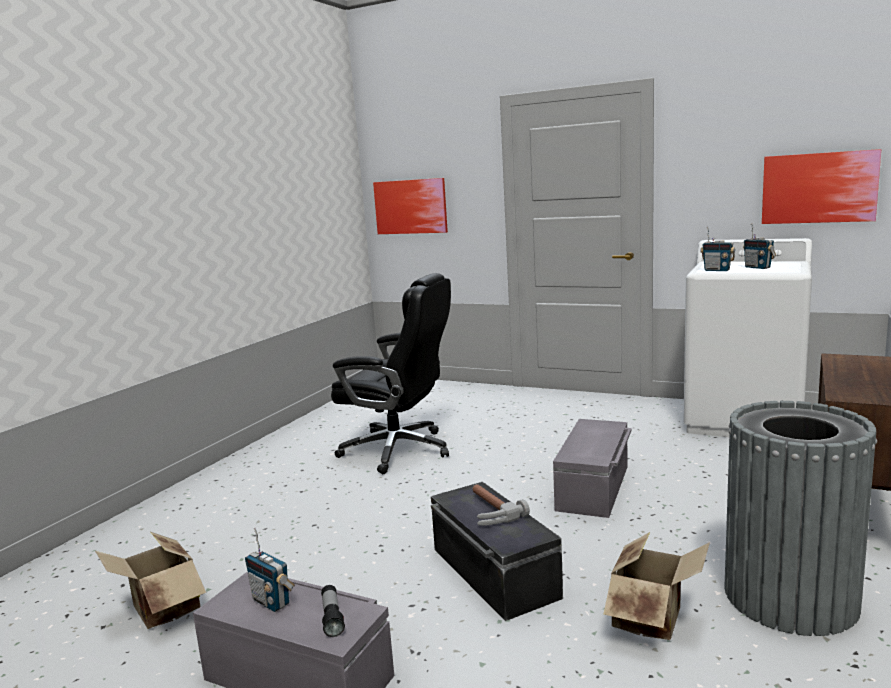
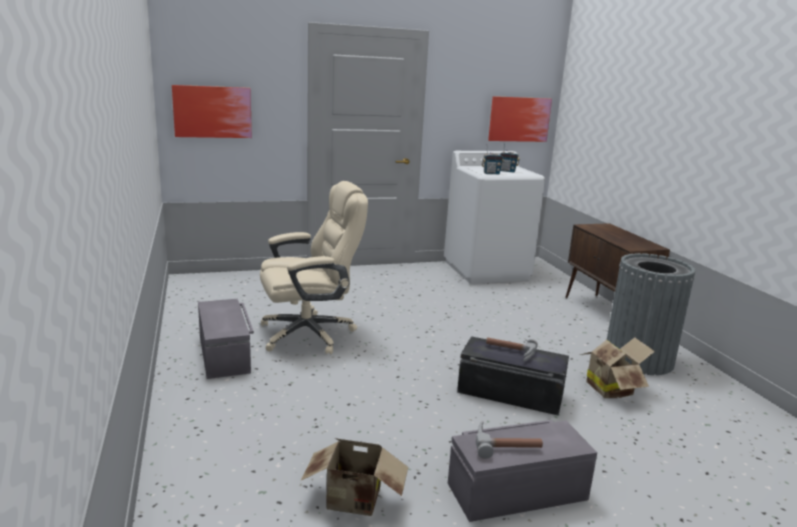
camera: 45 degrees left, 5 degrees up
(272, 602) = (506, 444): radio -> hammer
(332, 617) = (553, 437): flashlight -> none
(399, 450) = (309, 334): black office chair -> beige office chair
(594, 488) = (478, 328): grey storage box -> grey storage box (225, 354)

